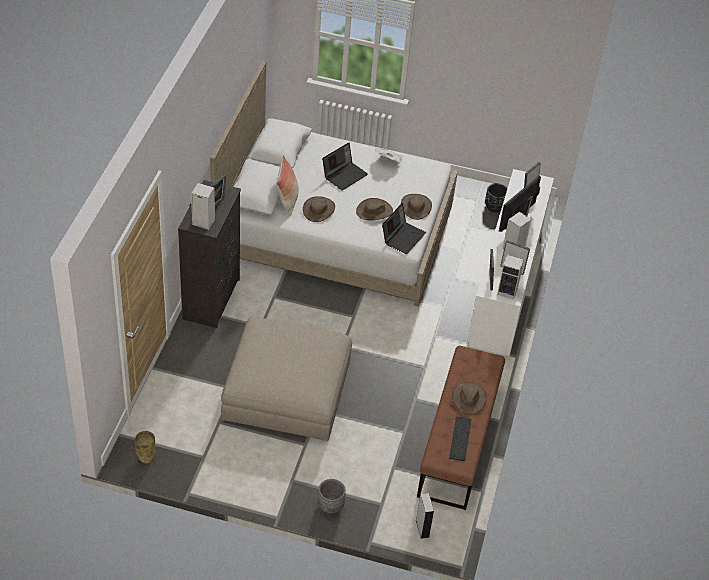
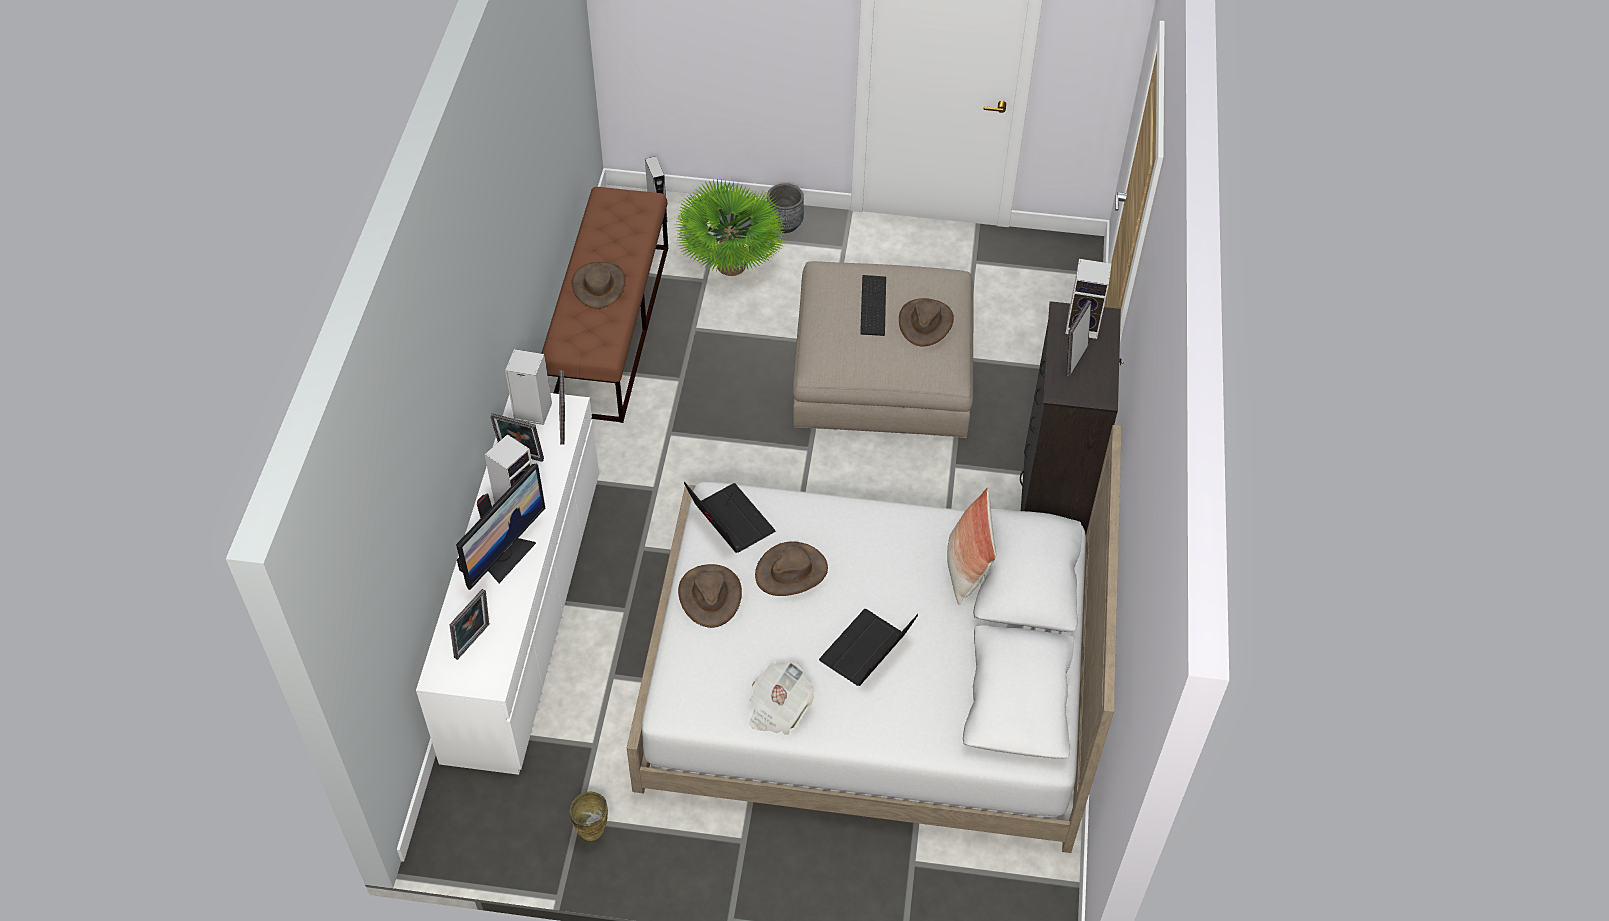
camera: 175 degrees right, 5 degrees up
(146, 458) = (1051, 250): beige vase -> beige vase (592, 835)
(319, 209) = (900, 558): brown hat -> brown hat (925, 322)
(373, 477) = (731, 265): none -> potted plant
(403, 237) = (728, 521): laptop -> laptop turned 120 degrees clockwise
(461, 439) = (609, 229): keyboard -> keyboard (871, 305)
(494, 207) = (539, 805): black planter -> none

